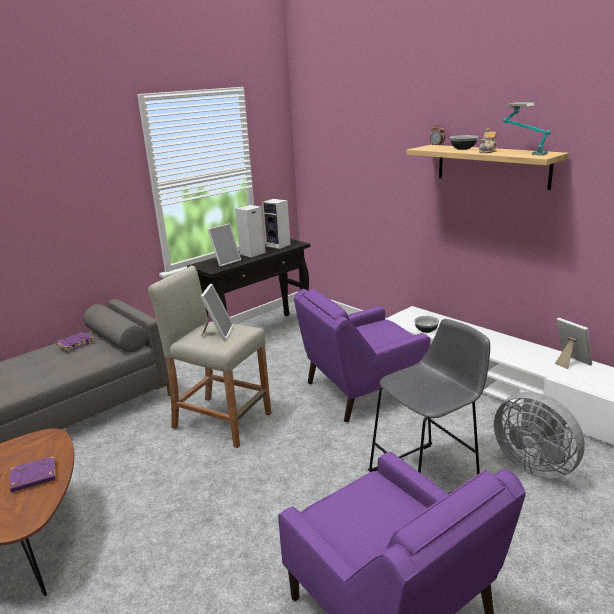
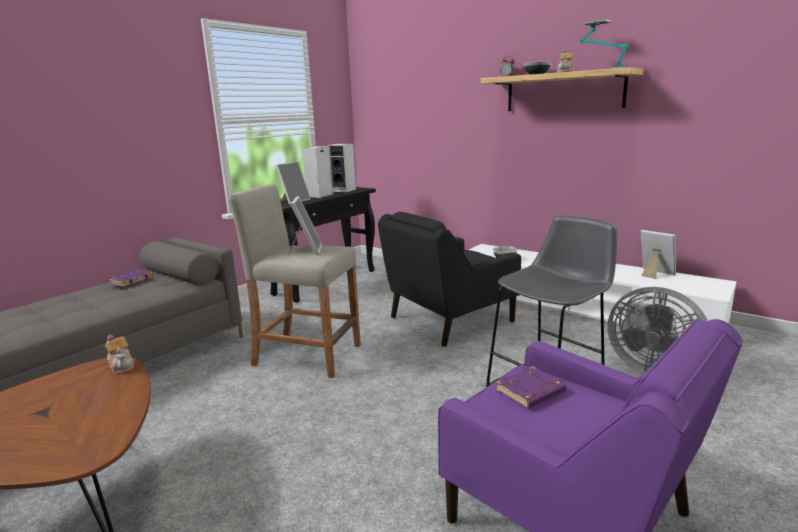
camera: 10 degrees left, 5 degrees down
(33, 478) = (98, 405): purple book -> purple book (530, 392)
(55, 440) = (122, 366): none -> teapot
(361, 391) = (449, 320): purple armchair -> black armchair

